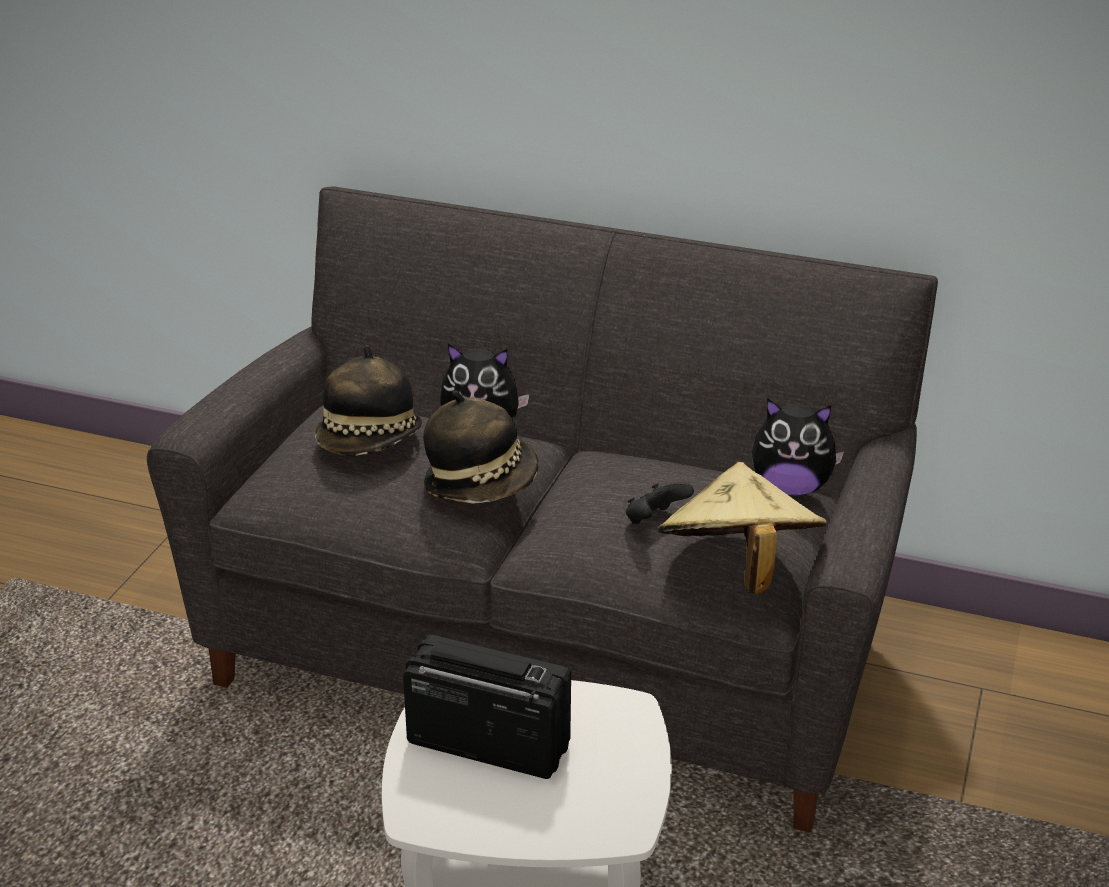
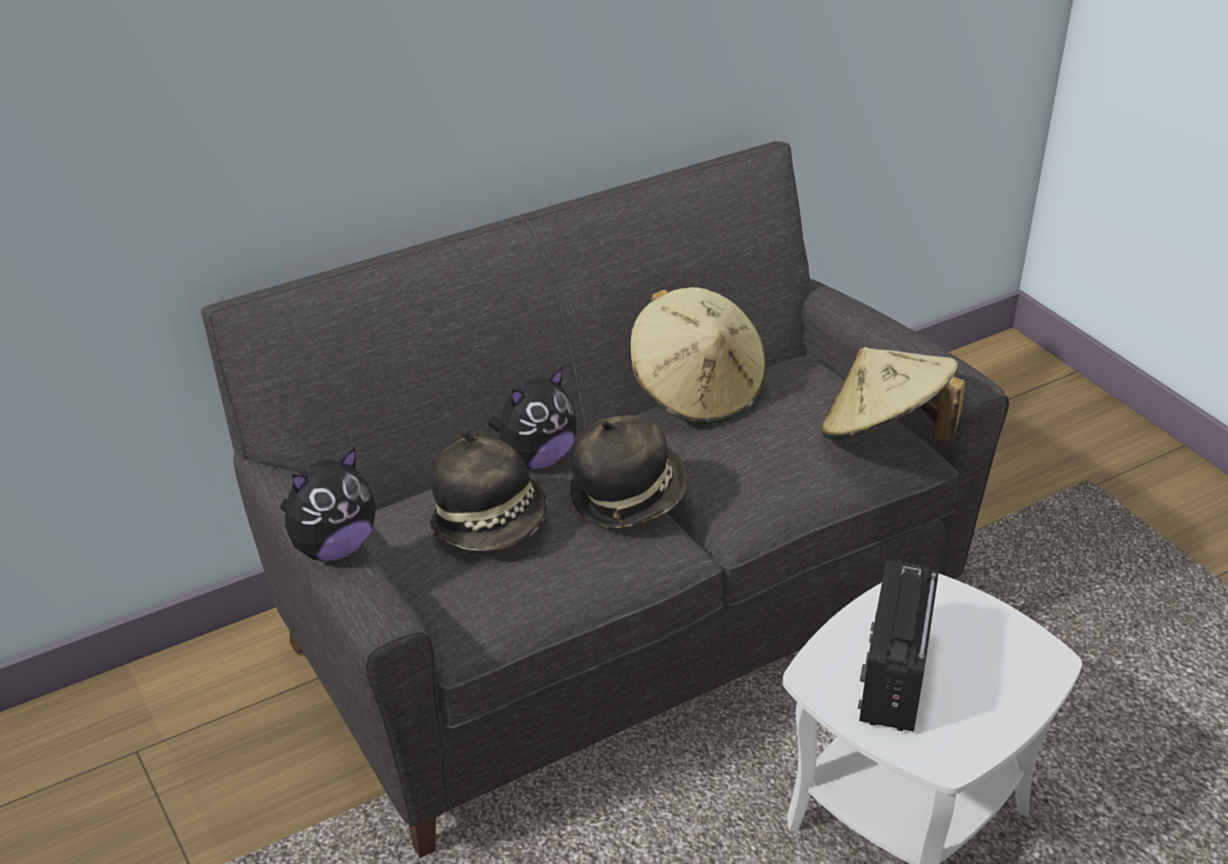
camera: 50 degrees left, 5 degrees up
(487, 743) = (893, 678): radio -> radio turned 45 degrees counterclockwise
(655, 521) = (783, 439): black game controller -> none
(658, 454) = (696, 392): none -> beige hat
(791, 487) = (792, 363): plush toy -> plush toy (332, 547)

